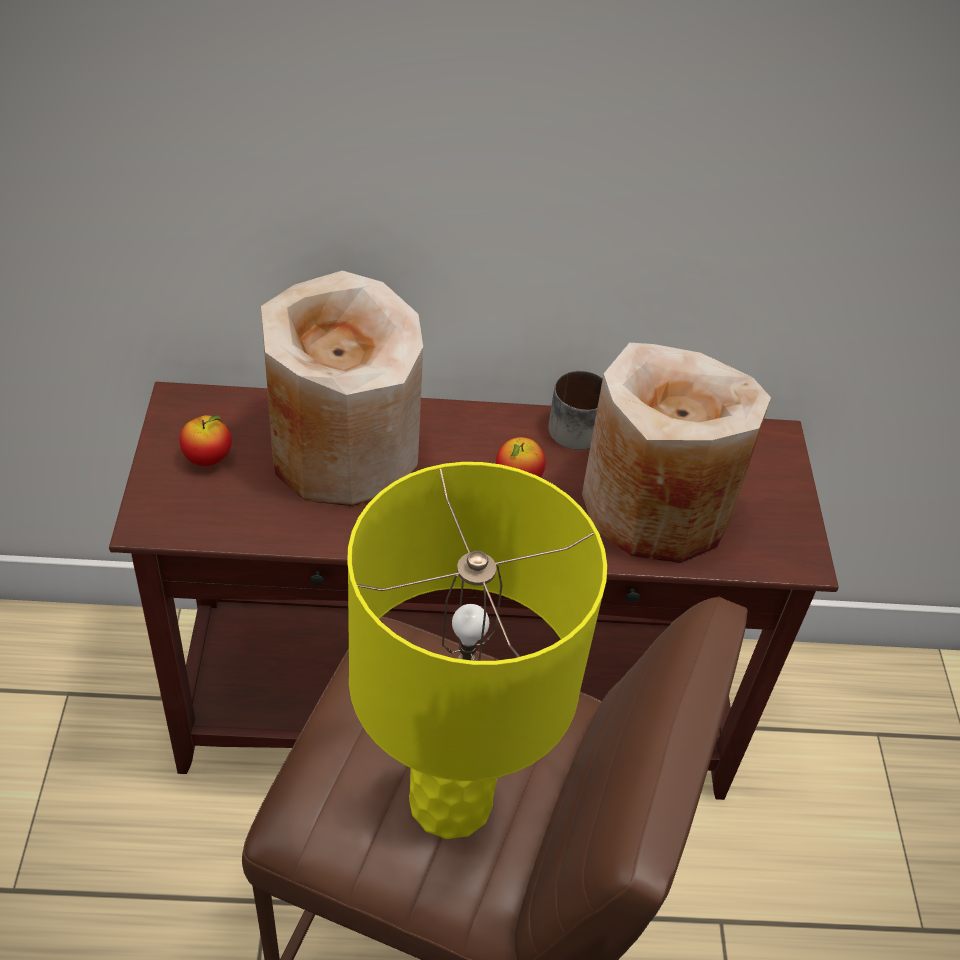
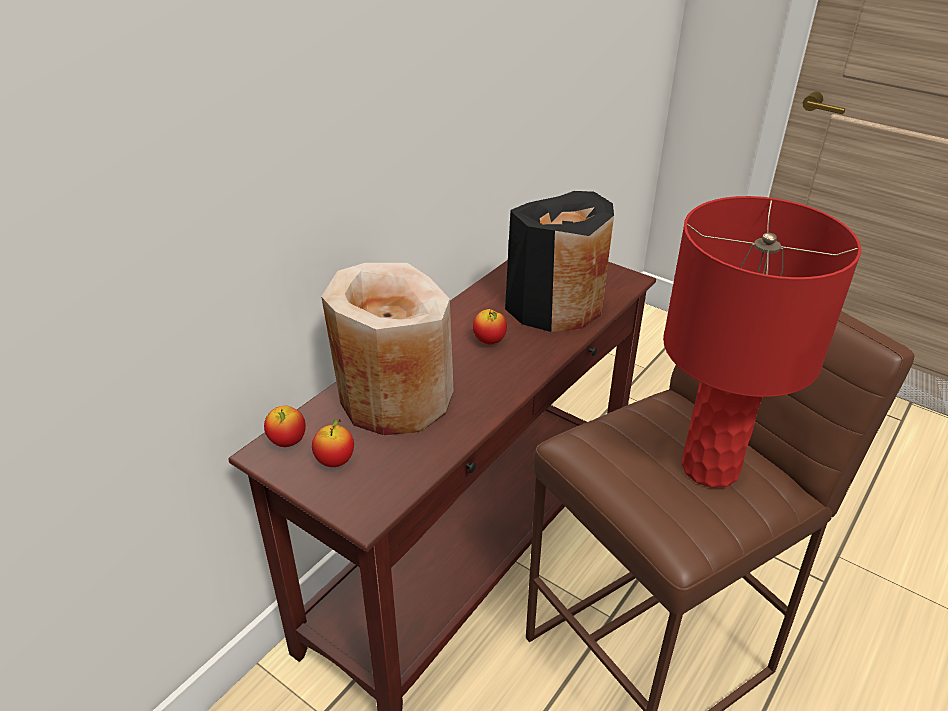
camera: 50 degrees left, 10 degrees down
(208, 409) = (287, 442): none -> apple
(451, 802) = (711, 467): yellow table lamp -> red table lamp
(579, 425) = (470, 302): mug -> none
(655, 507) = (555, 305): beige vase -> black vase

